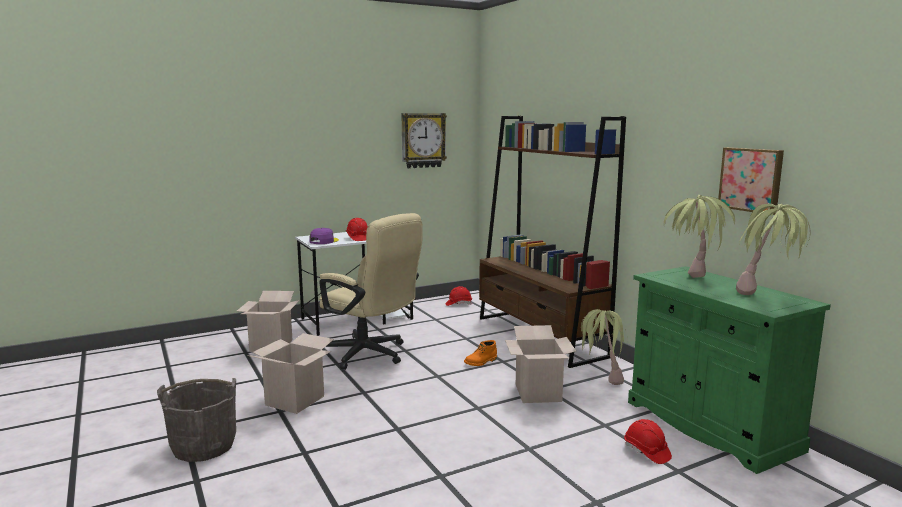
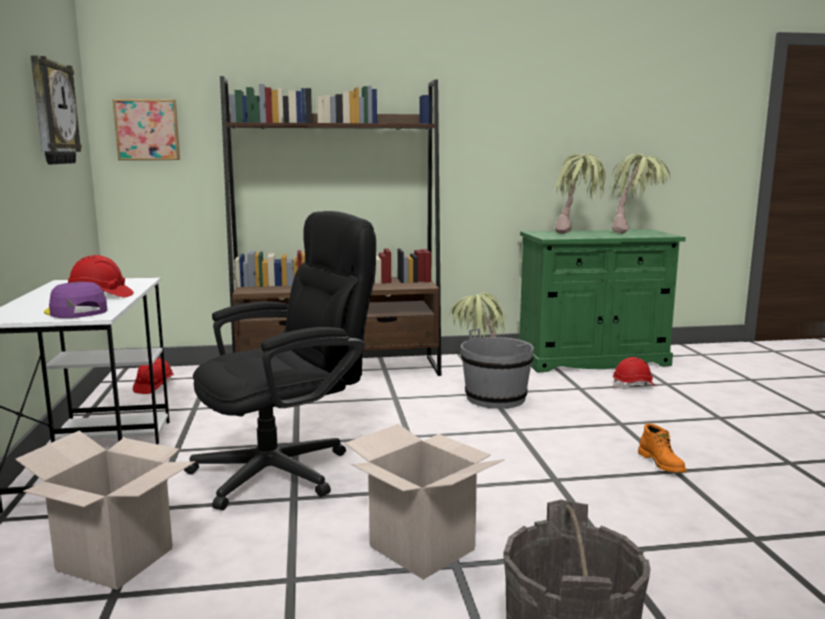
camera: 70 degrees left, 0 degrees up
(370, 355) = (286, 469): beige office chair -> black office chair
(481, 362) = (387, 408): orange boot -> orange boot (662, 463)
(538, 393) = (495, 398): cardboard box -> grey bucket
(751, 179) = (574, 141): picture -> picture (147, 130)

